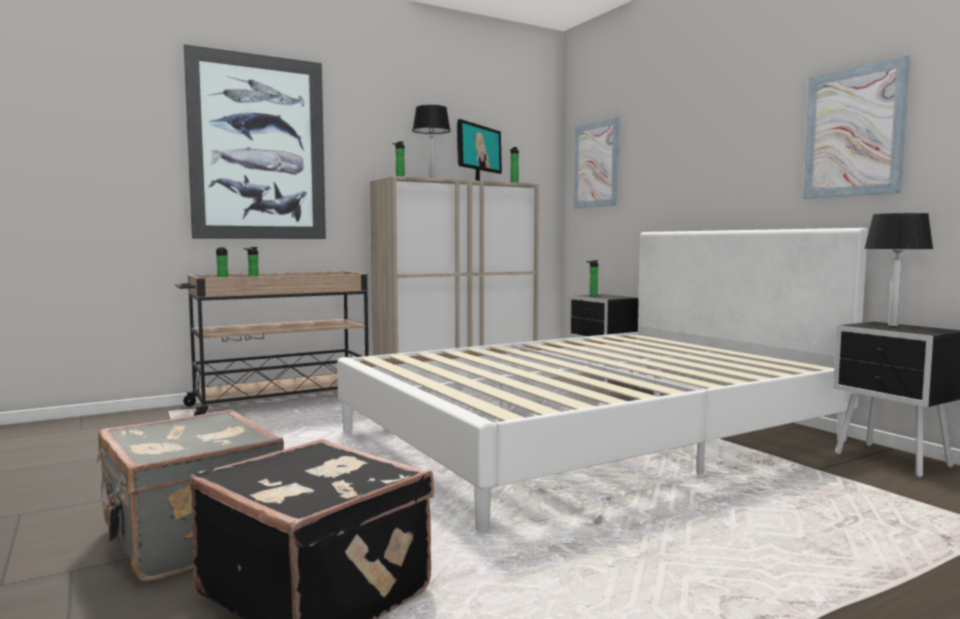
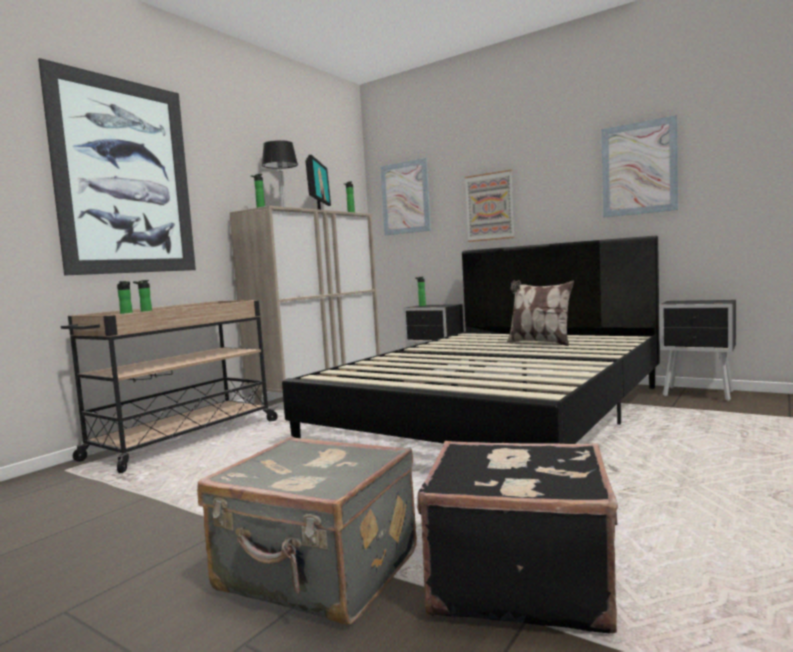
camera: 25 degrees left, 0 degrees up
(591, 435) = (499, 414): white bed -> black bed
(674, 357) = (539, 343): none -> pillow
(678, 179) = (490, 207): none -> picture
(893, 325) = (688, 301): table lamp -> none

